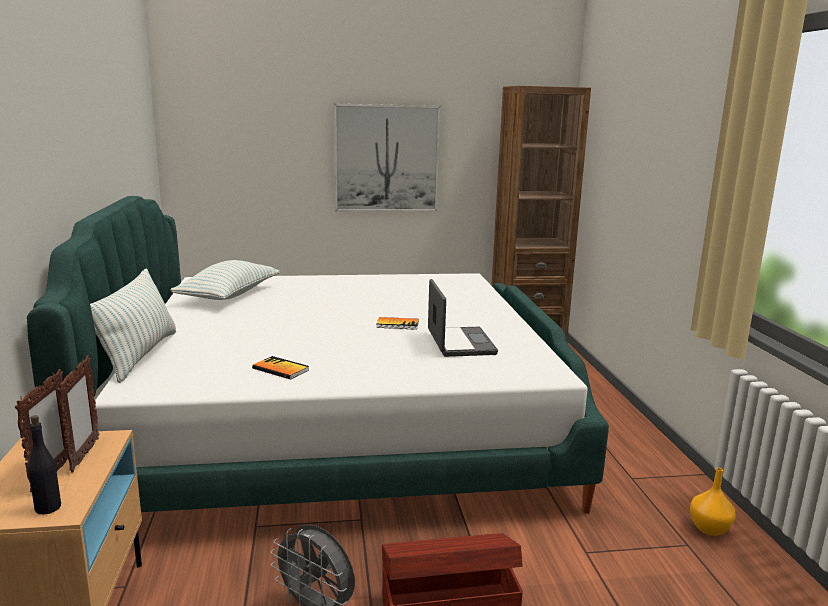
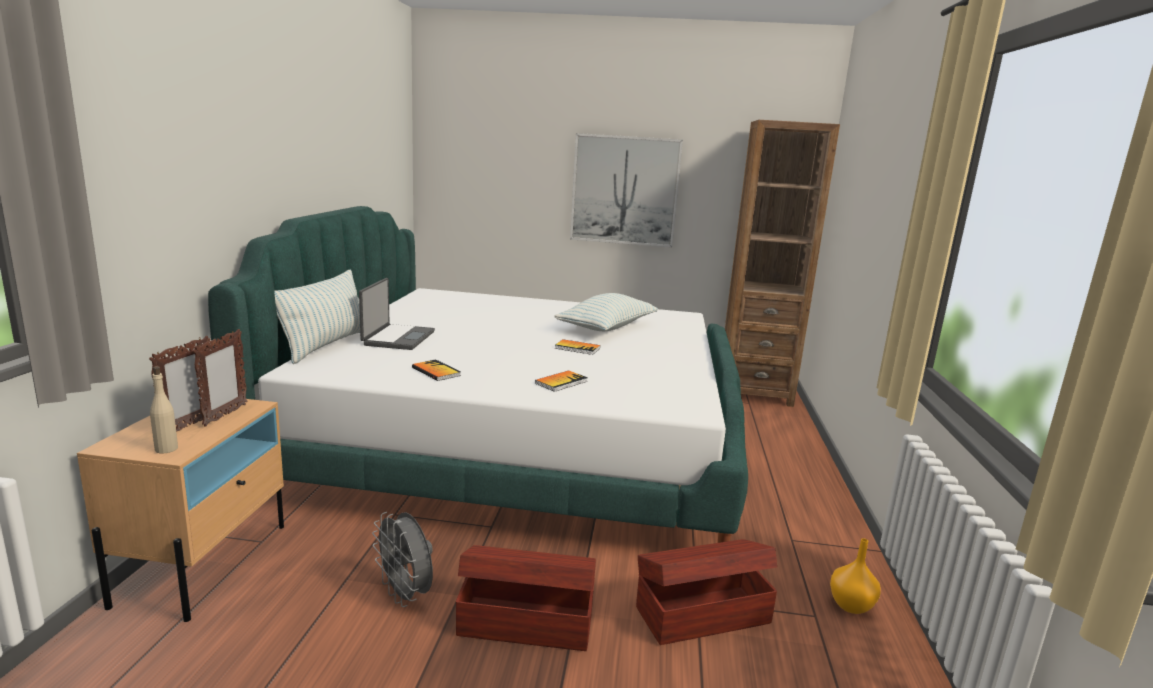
camera: 15 degrees right, 0 degrees up
(48, 507) = (166, 449): black bottle -> beige bottle
(229, 296) = (443, 307): pillow -> pillow (607, 328)
(411, 363) = (561, 382): none -> book
(459, 343) = (624, 371): laptop -> laptop (397, 338)
(596, 564) = (700, 614): none -> brown storage box

